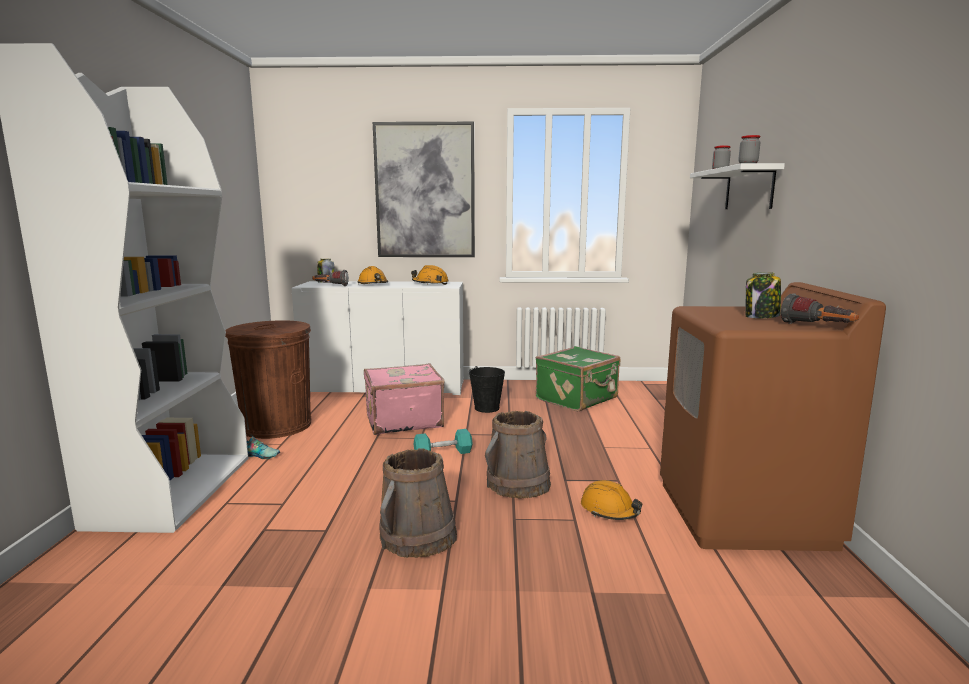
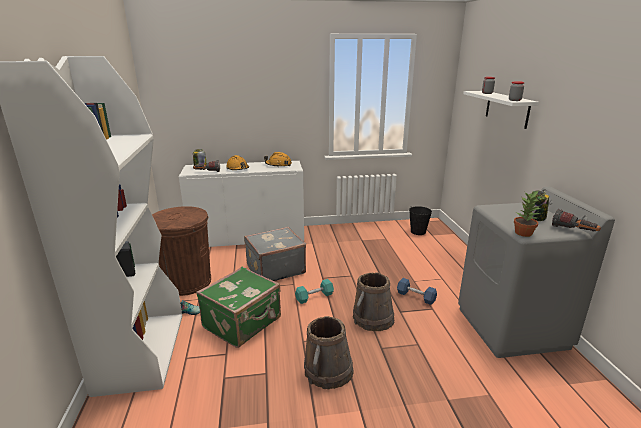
camera: 10 degrees left, 10 degrees up
(403, 421) = (275, 269): pink suitcase -> grey suitcase
(425, 191) = (270, 96): picture -> none
(487, 408) = (326, 252): black bucket -> black bucket (418, 231)
(578, 399) = (383, 239): green suitcase -> green suitcase (243, 323)
(598, 465) = (416, 297): none -> blue dumbbell
(609, 510) = (435, 334): orange hard hat -> none
(729, 326) = (524, 233): none -> potted plant
(743, 514) = (512, 328): brown washing machine -> grey washing machine

